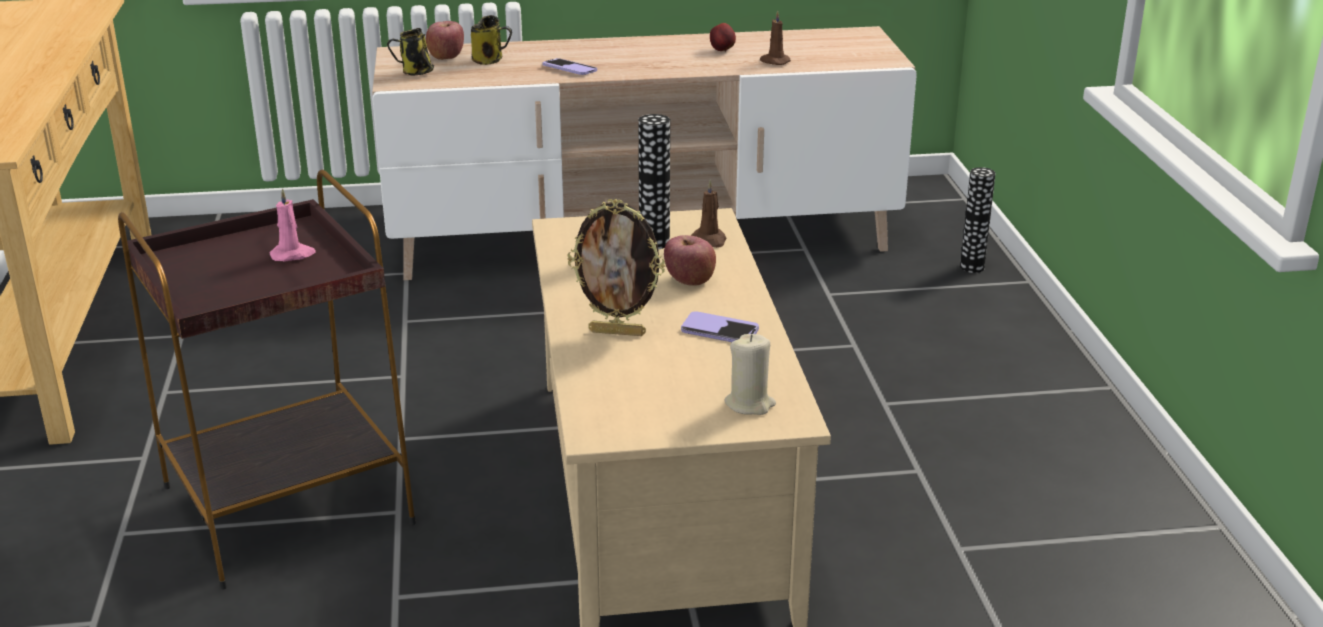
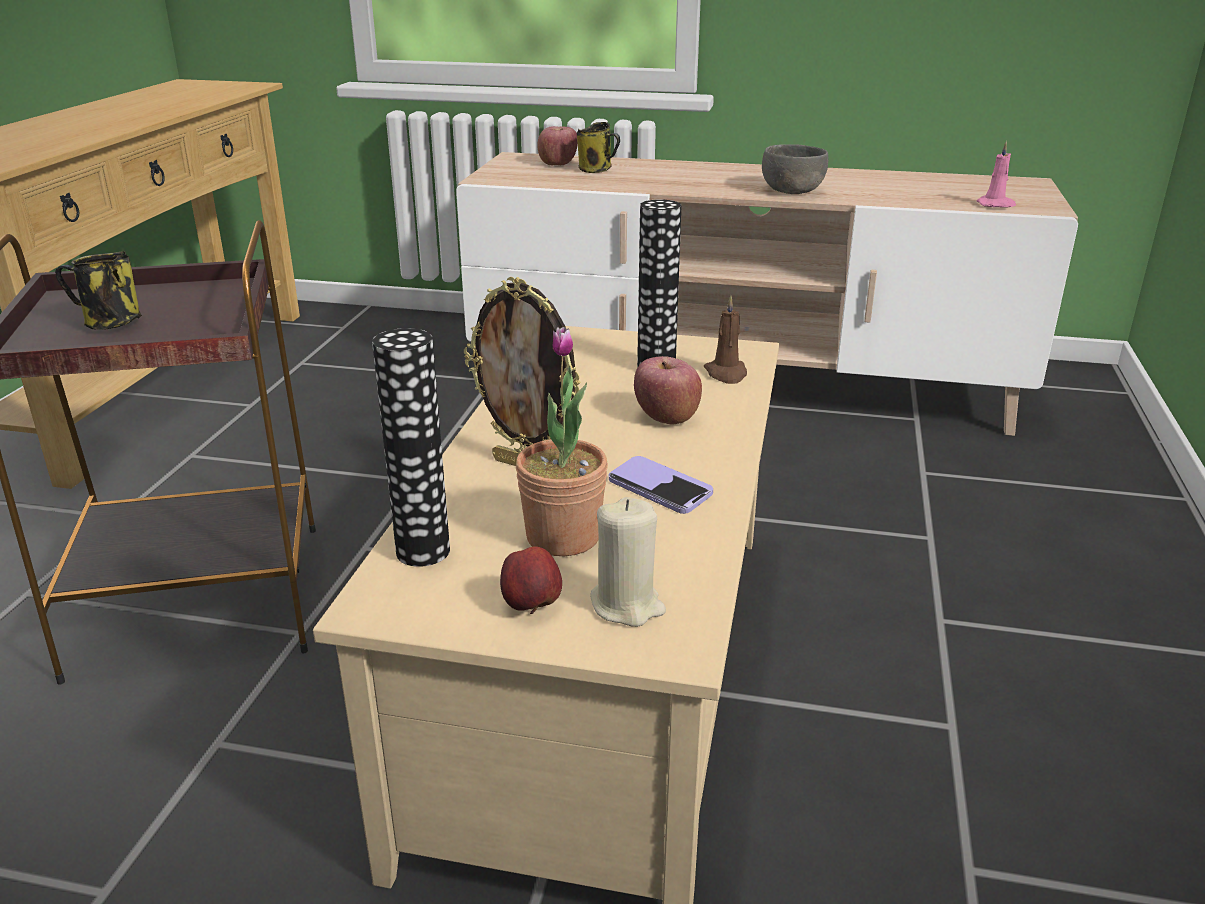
camera: 20 degrees right, 0 degrees up
(293, 255) = (192, 311): pink candle -> pink candle (996, 205)
(415, 73) = (514, 173): mug -> mug (110, 325)
(569, 68) = (671, 183): phone -> none
(678, 65) = (791, 190): none -> grey bowl
(679, 373) = (563, 537): none -> potted plant
(722, 50) = (851, 183): apple -> apple (532, 606)
(774, 61) = (904, 197): brown candle -> none
(972, 267) = (1115, 470): vase -> vase (423, 551)

